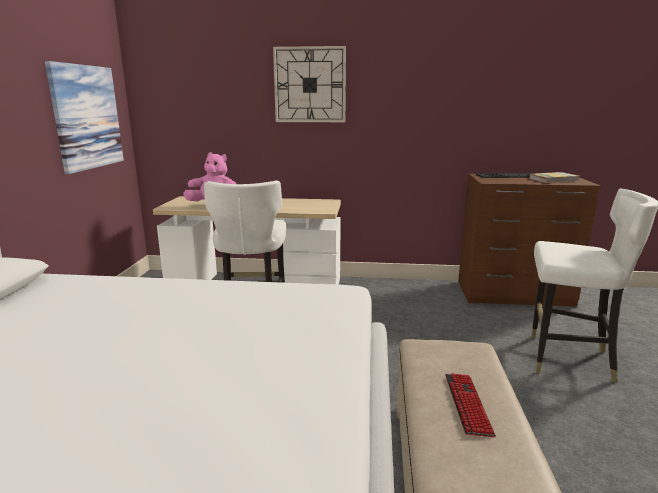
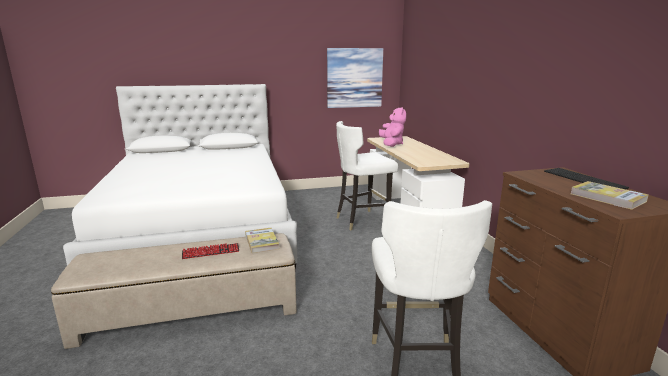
camera: 70 degrees right, 0 degrees up
(310, 85) = (468, 59): wall clock -> none
(438, 356) = (262, 242): none -> book

